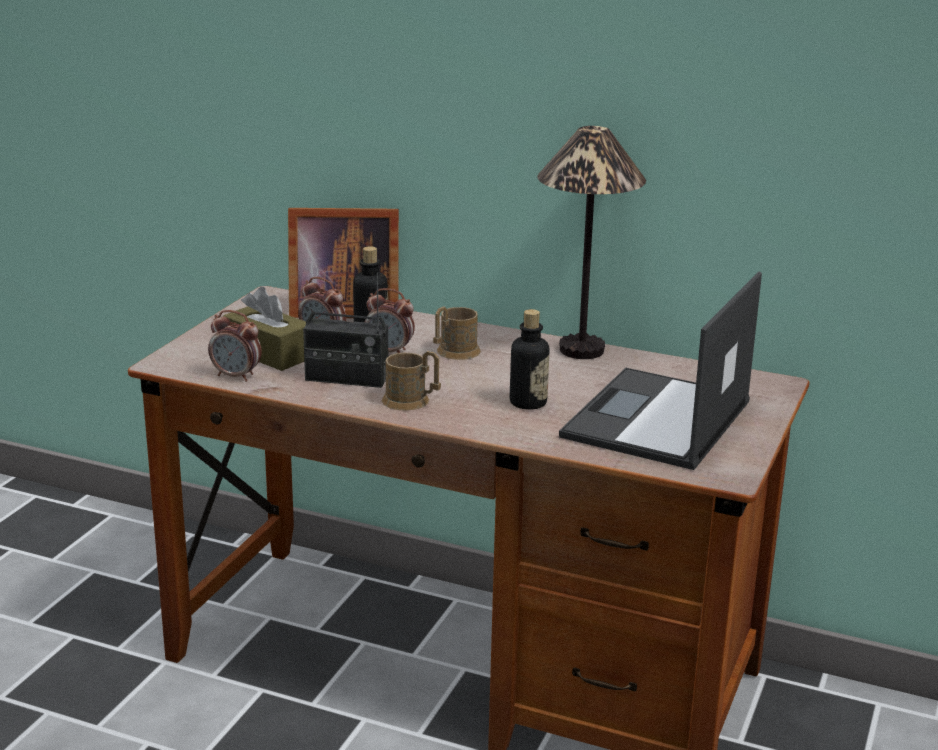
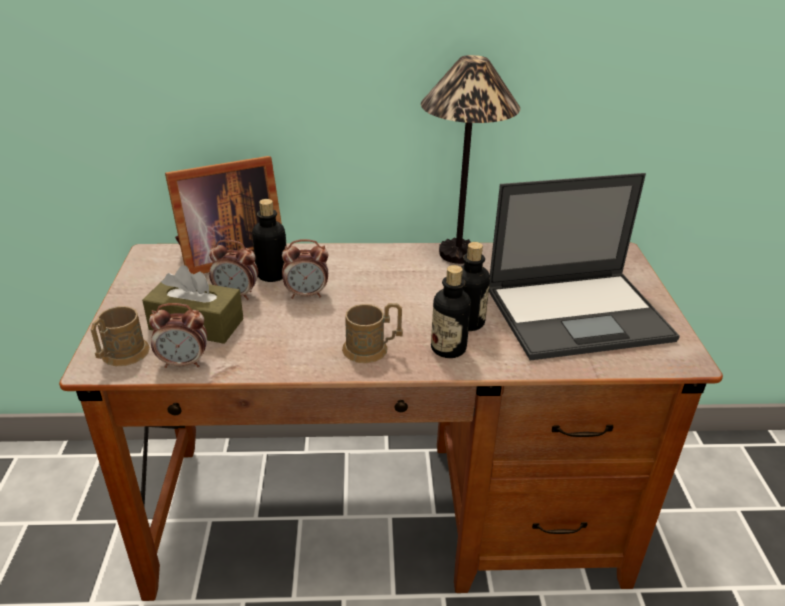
camera: 25 degrees left, 10 degrees up
(346, 378) = (292, 336): radio -> none
(454, 353) = (361, 281): brown mug -> brown mug (121, 356)
(486, 416) = (448, 348): none -> bottle
(657, 420) = (579, 314): laptop -> laptop turned 105 degrees counterclockwise

